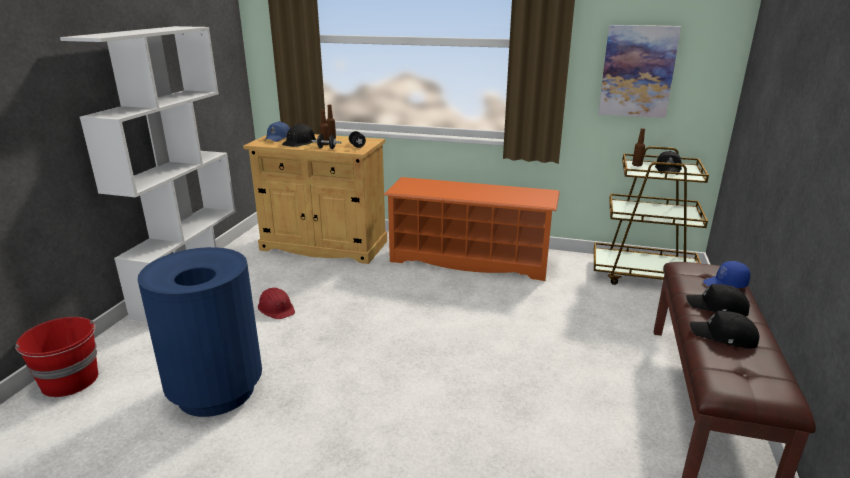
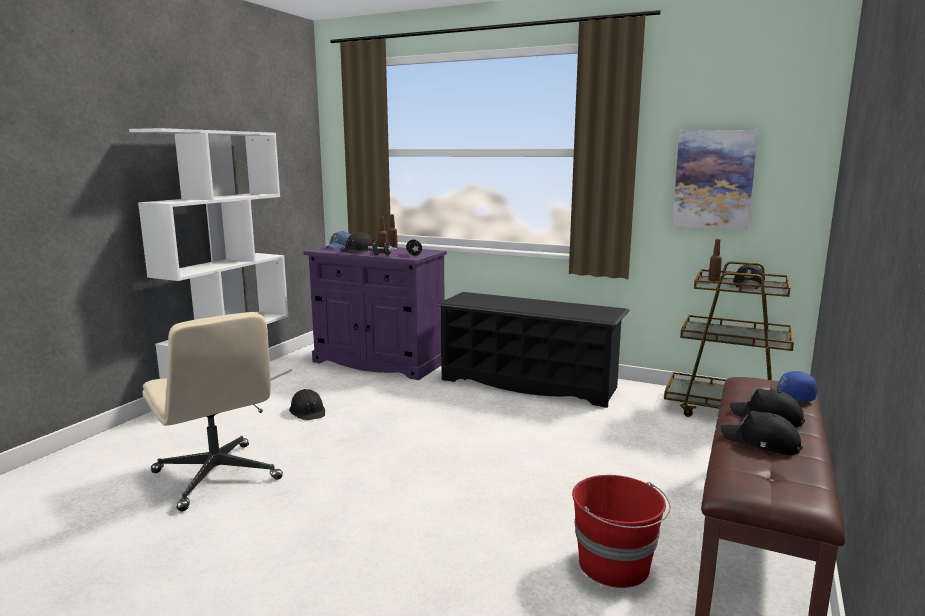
camera: 10 degrees right, 10 degrees down
(70, 381) = (87, 455): red bucket -> red bucket (615, 565)
(216, 392) = (217, 476): blue trash can -> beige office chair
(276, 308) = (308, 411): red hard hat -> black hard hat
(324, 246) = (379, 362): beige cabinet -> purple cabinet
(470, 260) = (529, 384): orange shoe rack -> black shoe rack

